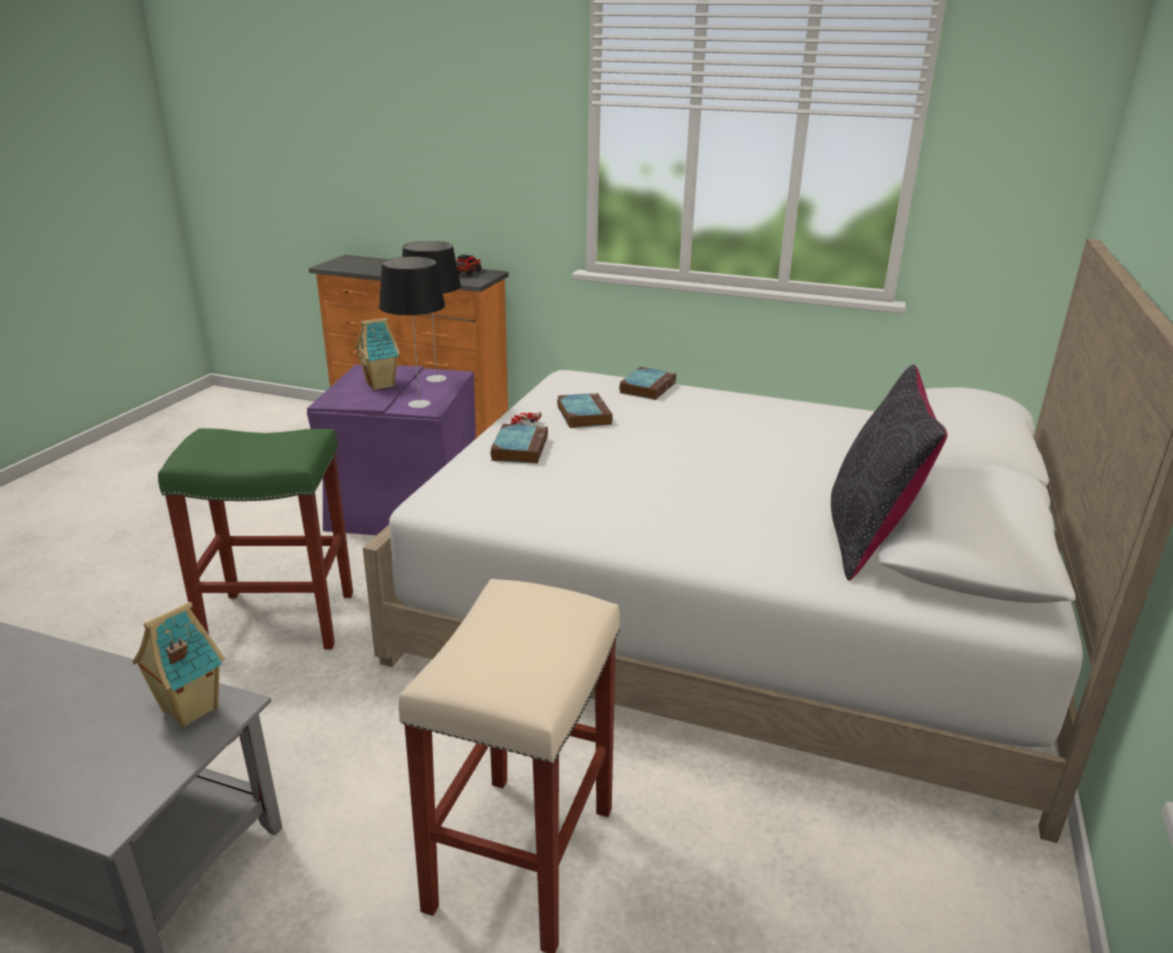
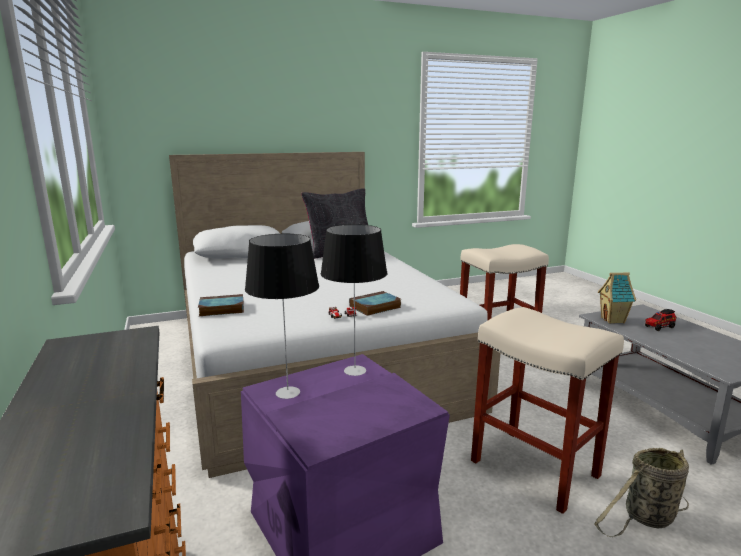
camera: 130 degrees left, 10 degrees down
(143, 630) = (646, 518): none -> basket
(277, 621) = (536, 468): green stool -> beige stool
(381, 385) = (348, 403): toy house -> none
(468, 273) = (80, 354): toy truck -> toy truck (659, 327)
(583, 415) = (299, 309): book -> none

